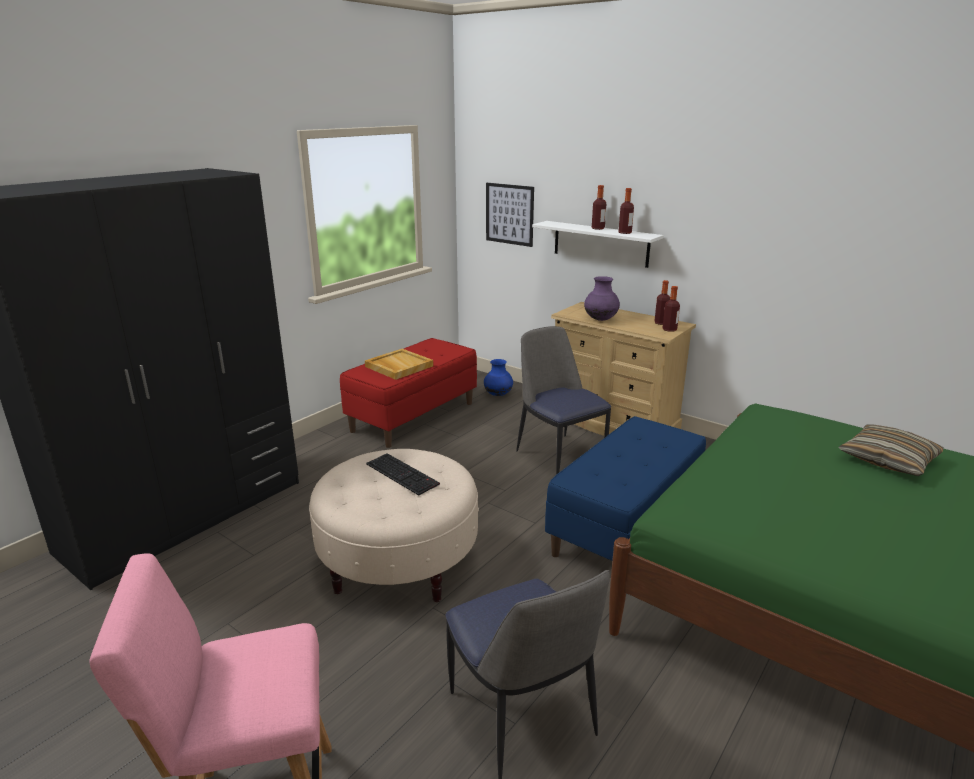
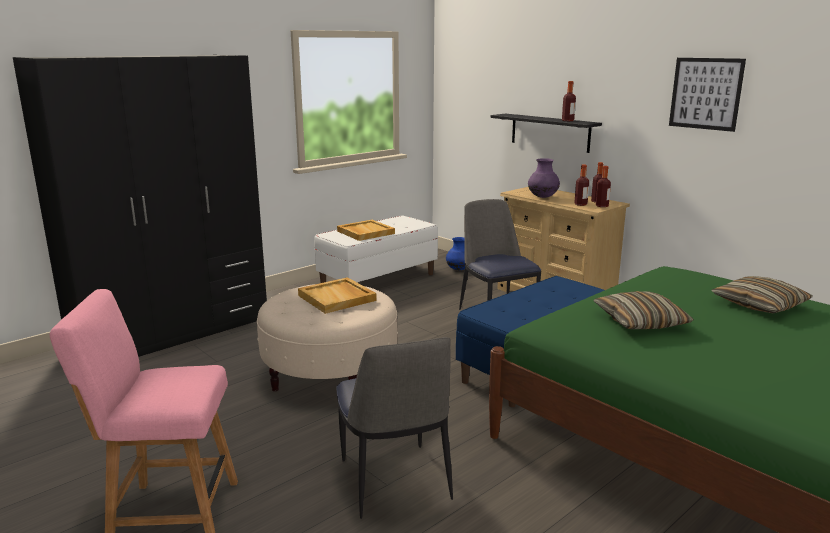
camera: 10 degrees right, 5 degrees down
(403, 474) = (337, 298): keyboard -> beige tray
(413, 416) = (378, 280): red bench -> white bench
(509, 214) = (476, 109): picture -> picture (705, 93)
(598, 228) = (546, 118): bottle -> bottle (580, 204)
(600, 243) = (550, 132): white shelf -> black shelf
(781, 498) = (640, 321): none -> pillow

